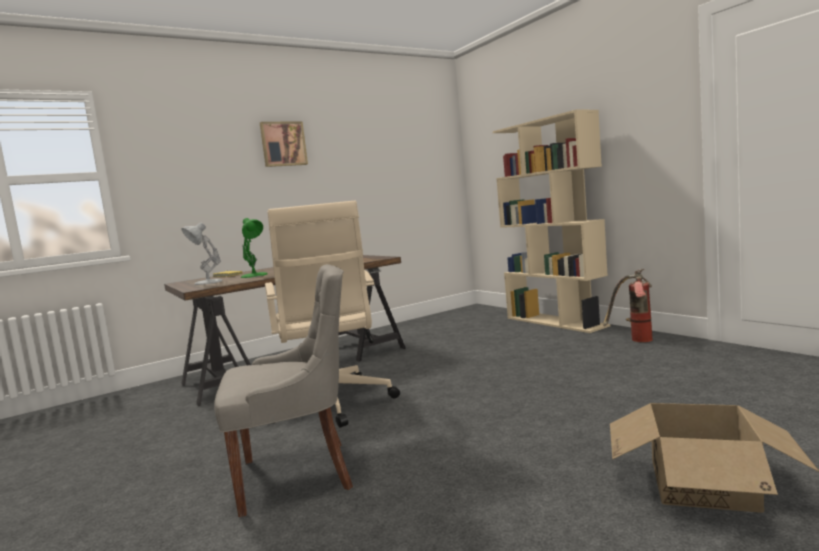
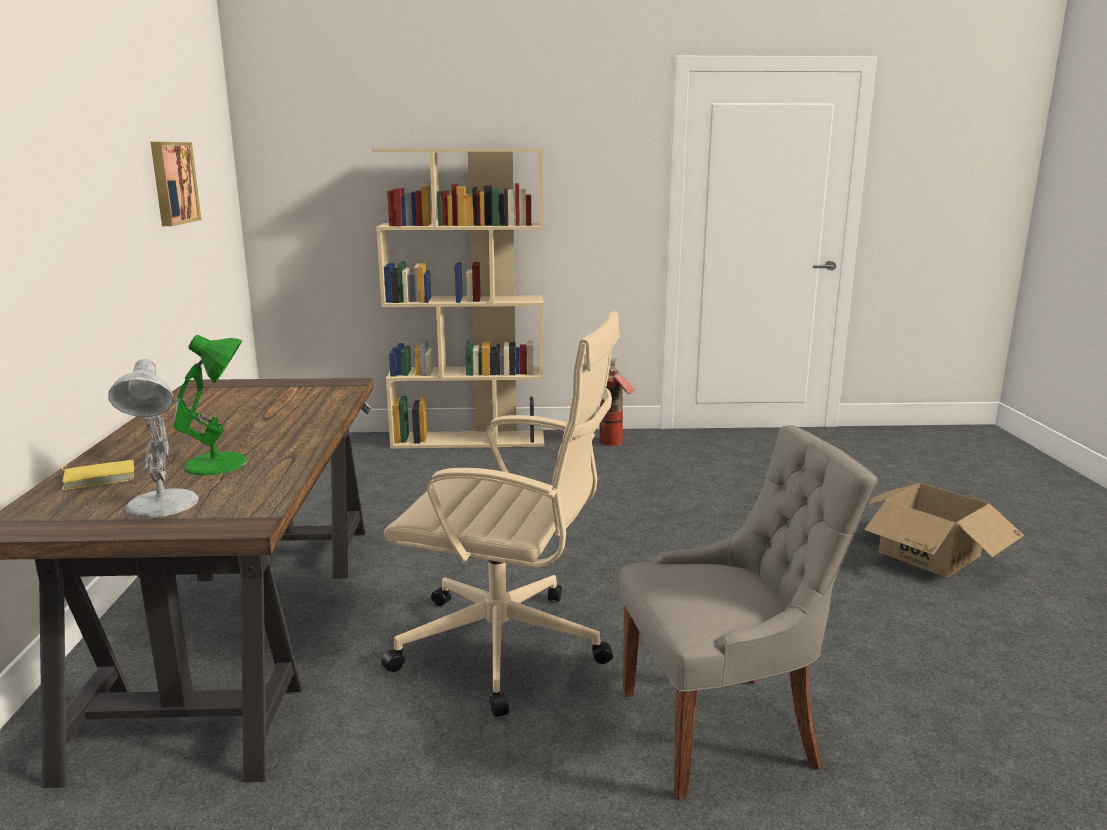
camera: 60 degrees left, 10 degrees up
(283, 144) = (48, 130): picture -> picture (172, 183)
(299, 474) = (723, 729): grey chair -> grey chair turned 60 degrees clockwise

